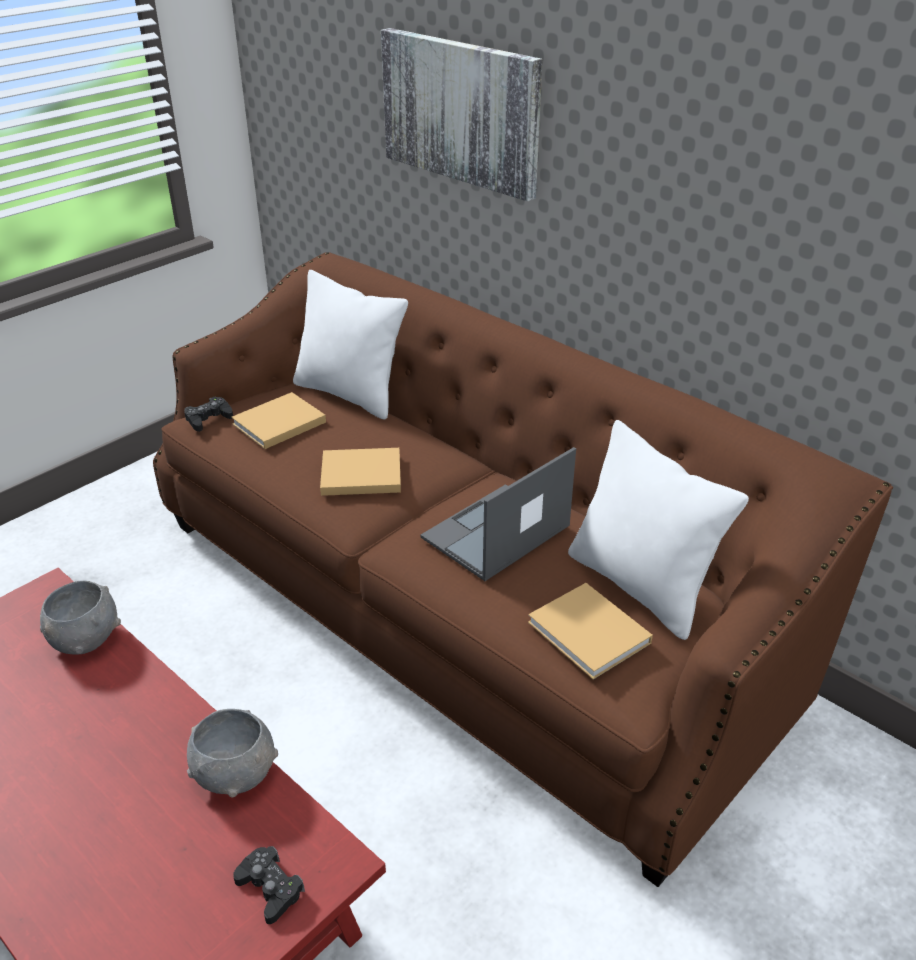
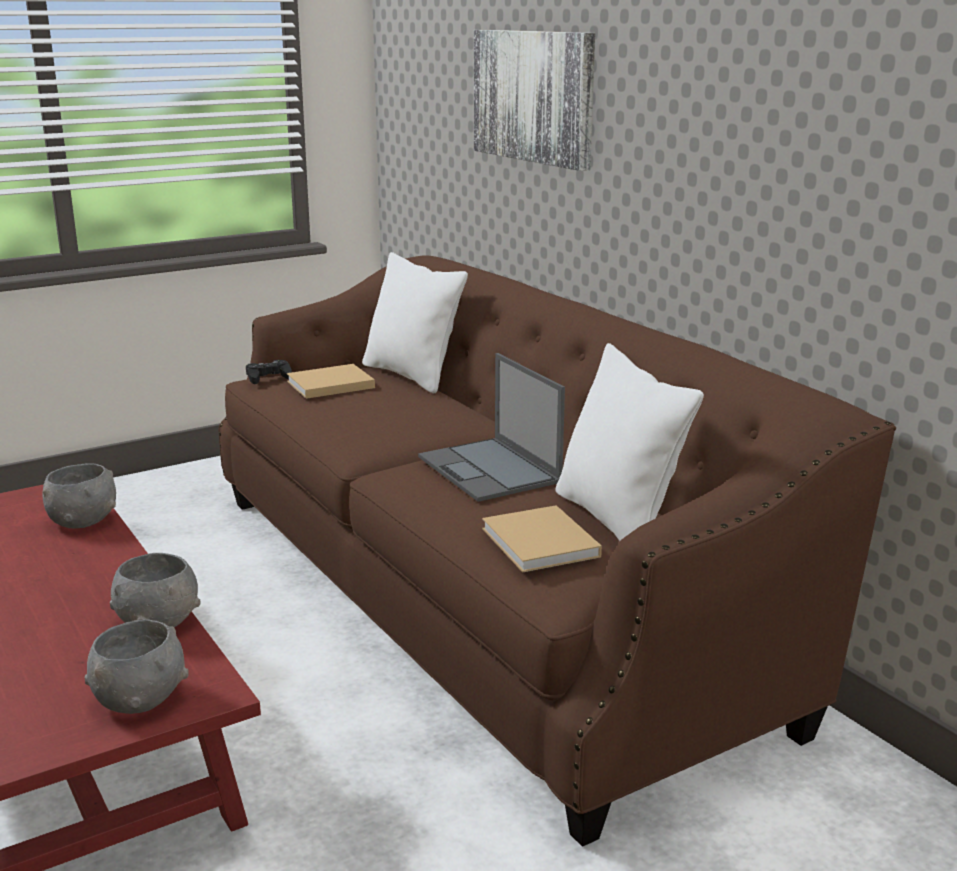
camera: 15 degrees right, 15 degrees down
(270, 888) = (141, 699): black game controller -> grey bowl
(358, 475) = (382, 422): beige book -> none
(495, 533) = (490, 470): laptop -> laptop turned 90 degrees counterclockwise

